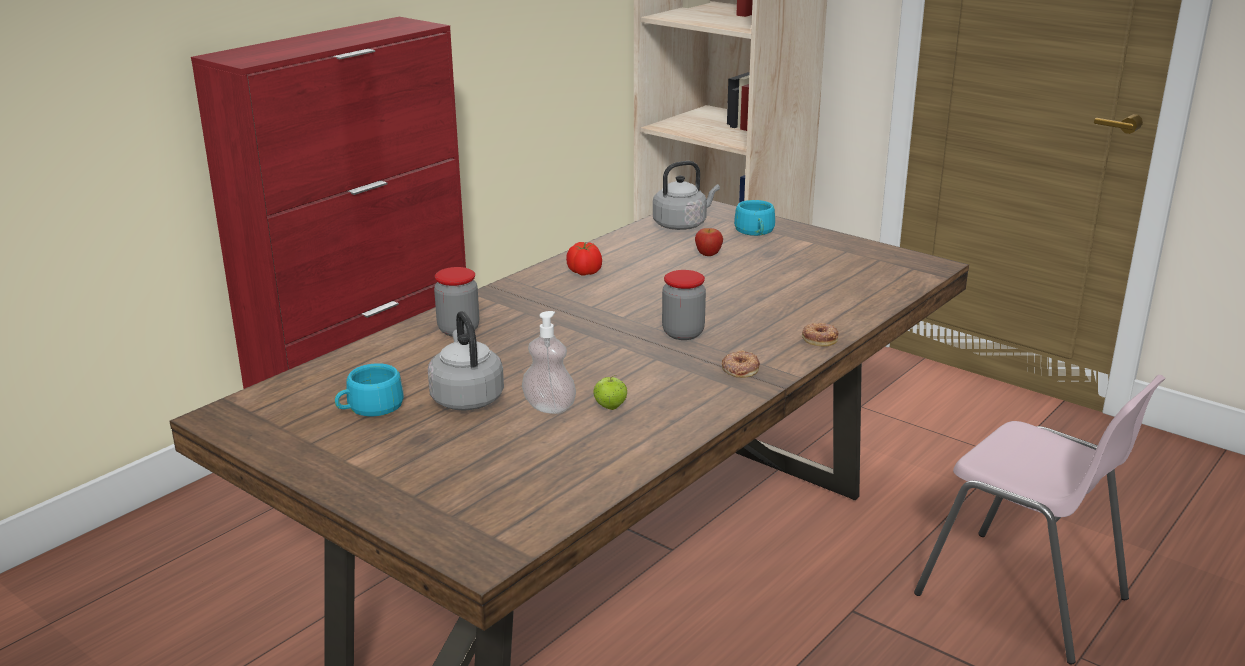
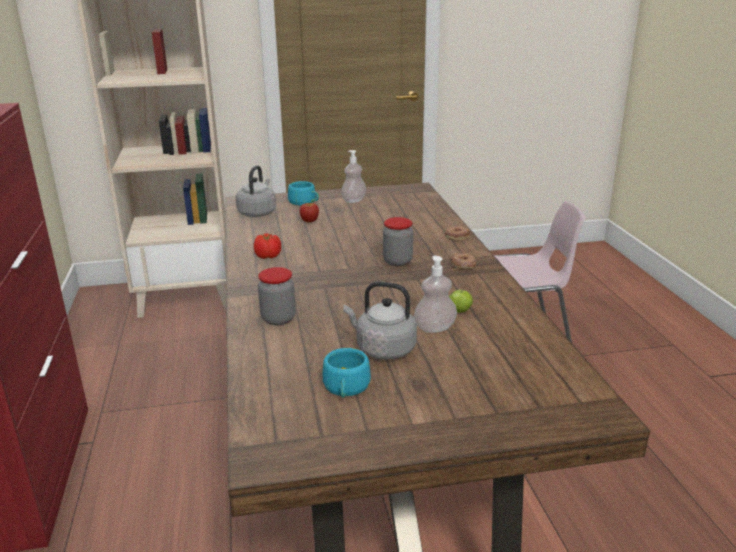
camera: 50 degrees left, 0 degrees up
(813, 250) = (354, 200): none -> soap dispenser

